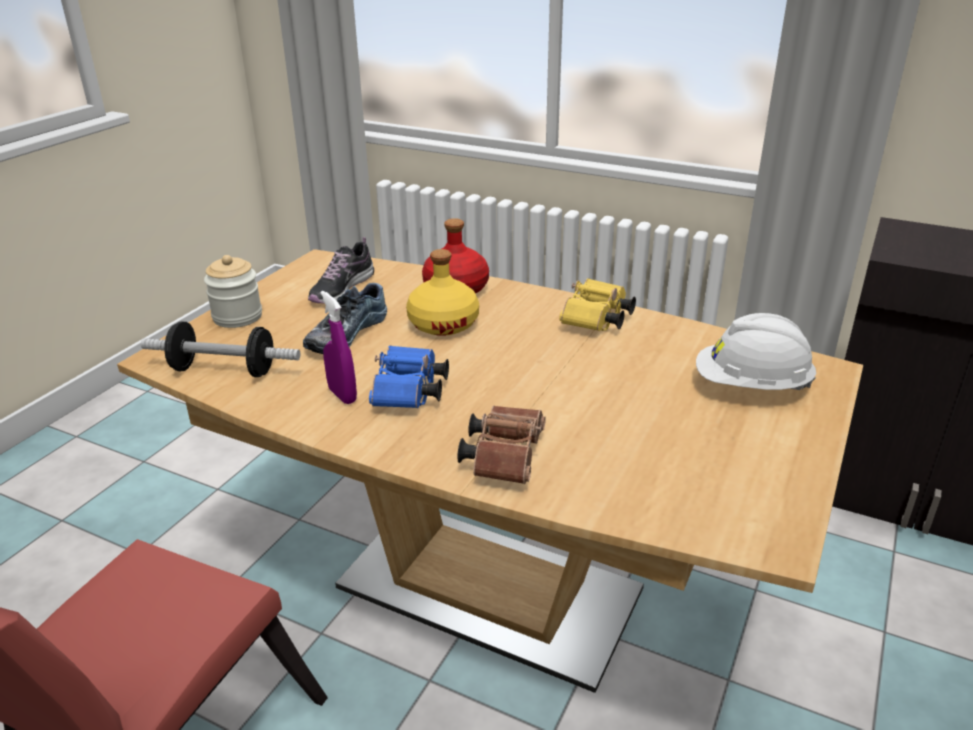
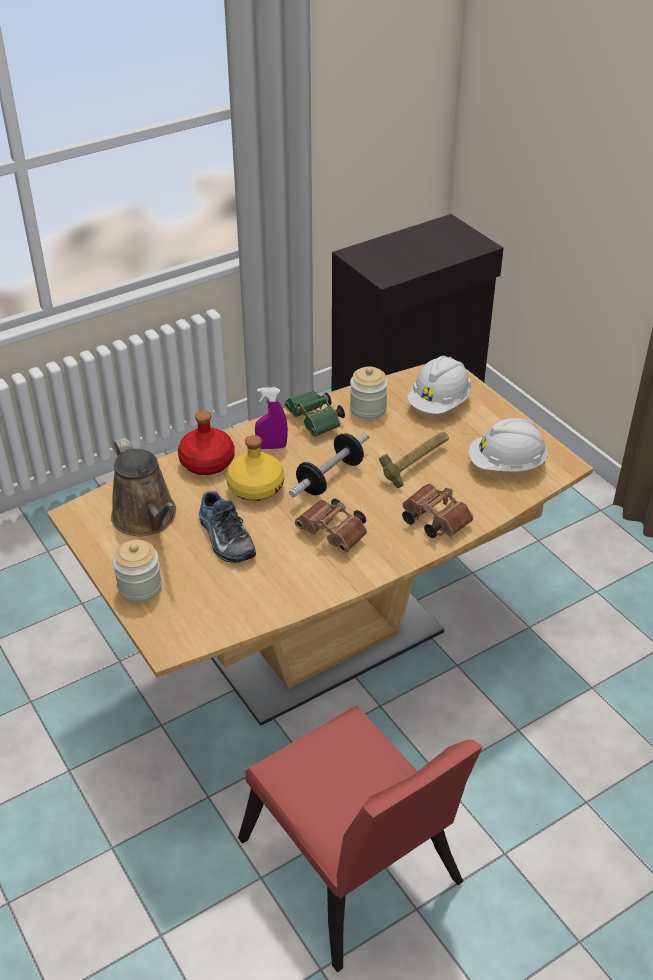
camera: 60 degrees left, 10 degrees up
(224, 370) = (224, 614): dumbbell -> dumbbell (330, 477)
(341, 289) = (147, 518): shoe -> brown watering can
(342, 395) = (310, 564): purple spray bottle -> purple spray bottle (271, 447)
(409, 394) = (334, 534): blue binoculars -> brown binoculars
(596, 321) = (316, 422): yellow binoculars -> green binoculars
(601, 409) = (416, 465): none -> hammer
(665, 343) = (368, 409): none -> jar
(698, 484) = (506, 465): none -> white hard hat

